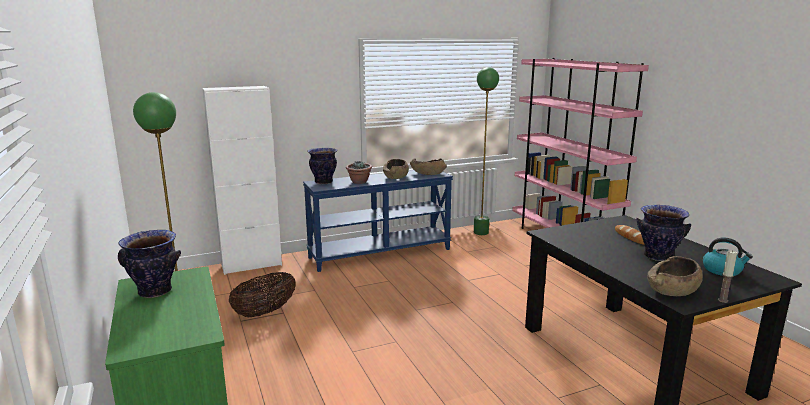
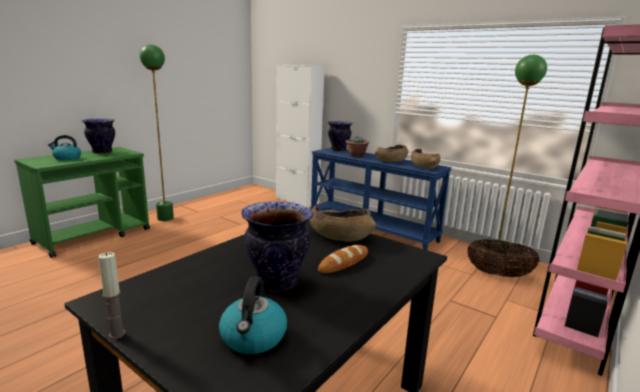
camera: 60 degrees right, 0 degrees up
(168, 318) = (67, 158): none -> kettle
(265, 312) = (236, 219): basket -> basket (498, 274)
(673, 290) = (147, 294): brown bowl -> brown bowl (339, 236)

